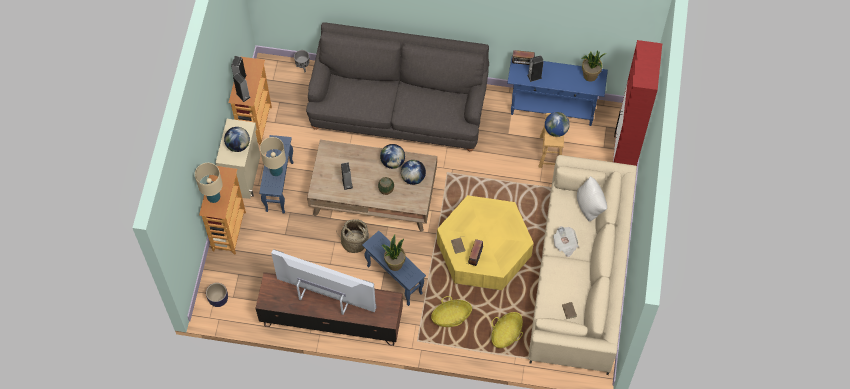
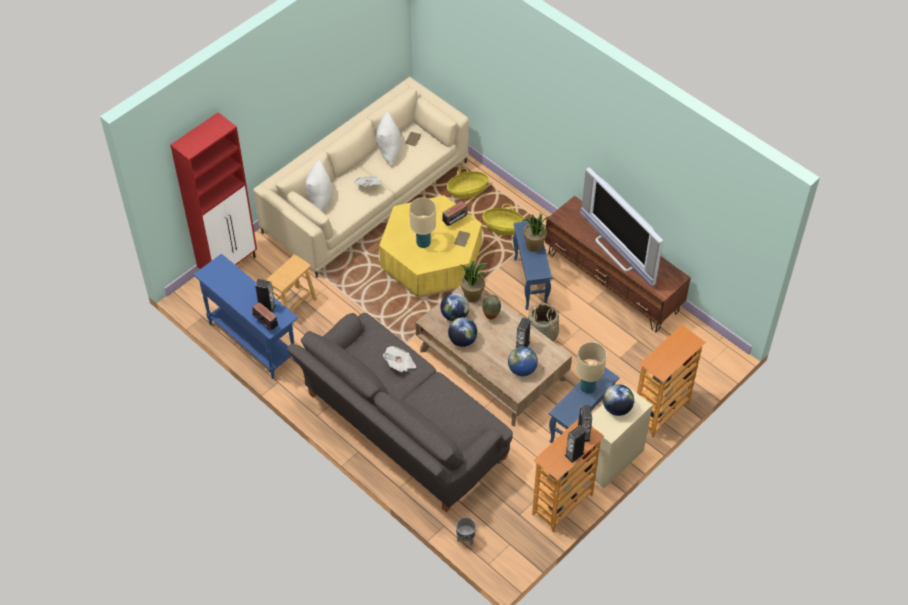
camera: 145 degrees left, 10 degrees down
(214, 197) = (680, 350): beige table lamp -> beige table lamp (423, 243)
(218, 299) = (709, 357): planter -> none
(417, 107) = (400, 364): none -> newspaper
(556, 130) = (287, 270): globe -> globe (522, 369)
(577, 286) = (388, 152): none -> white pillow
(590, 75) = (215, 277): potted plant -> potted plant (472, 295)

